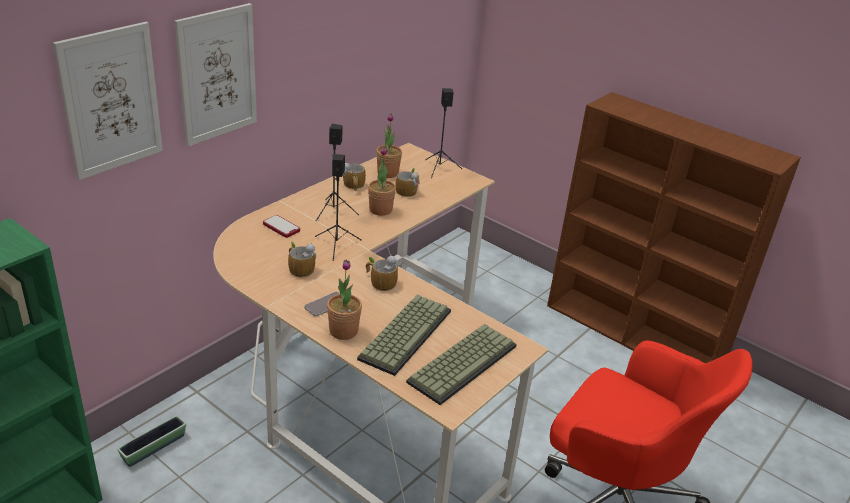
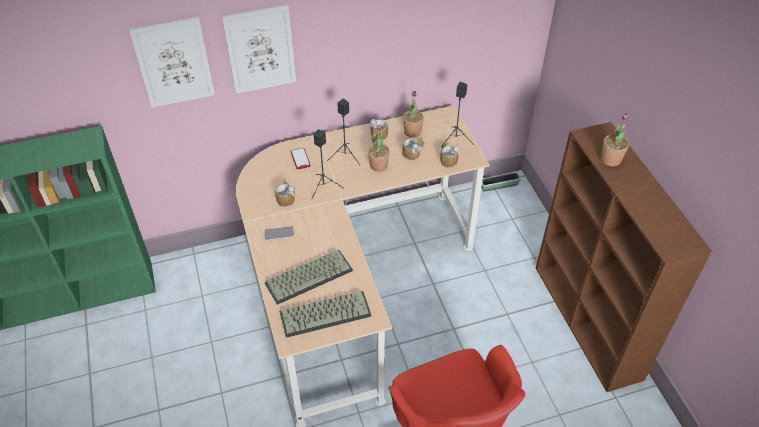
camera: 35 degrees right, 15 degrees up
(154, 448) = (200, 270): planter -> planter (499, 186)
(343, 331) = (274, 258): potted plant -> potted plant (610, 159)
(380, 281) = (327, 228): mug -> mug (447, 159)

